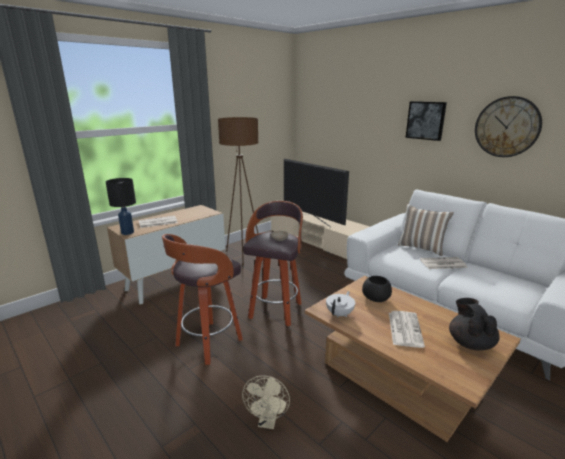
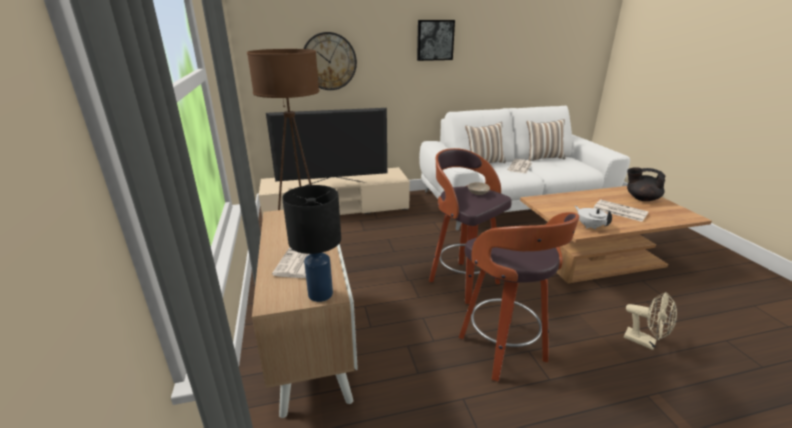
camera: 60 degrees left, 5 degrees up
(376, 298) = (566, 205): black bowl -> none
(498, 271) = (543, 158): none -> pillow
(507, 127) = (503, 41): wall clock -> wall clock (329, 61)

